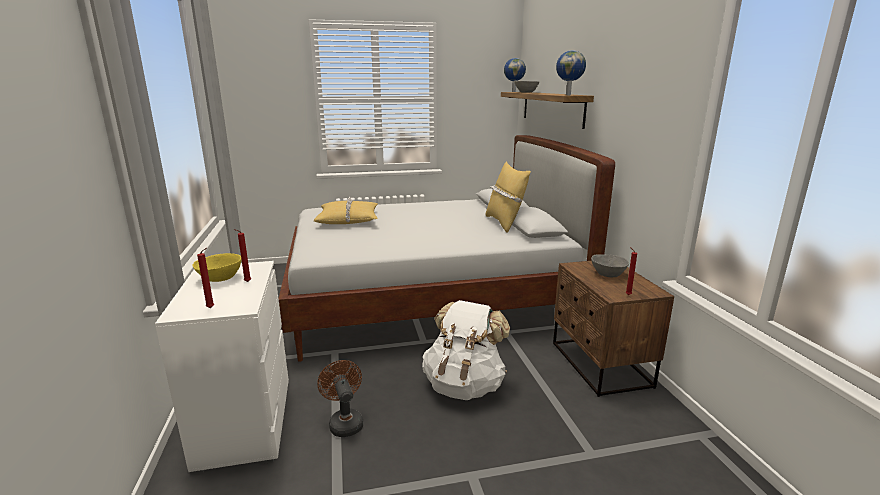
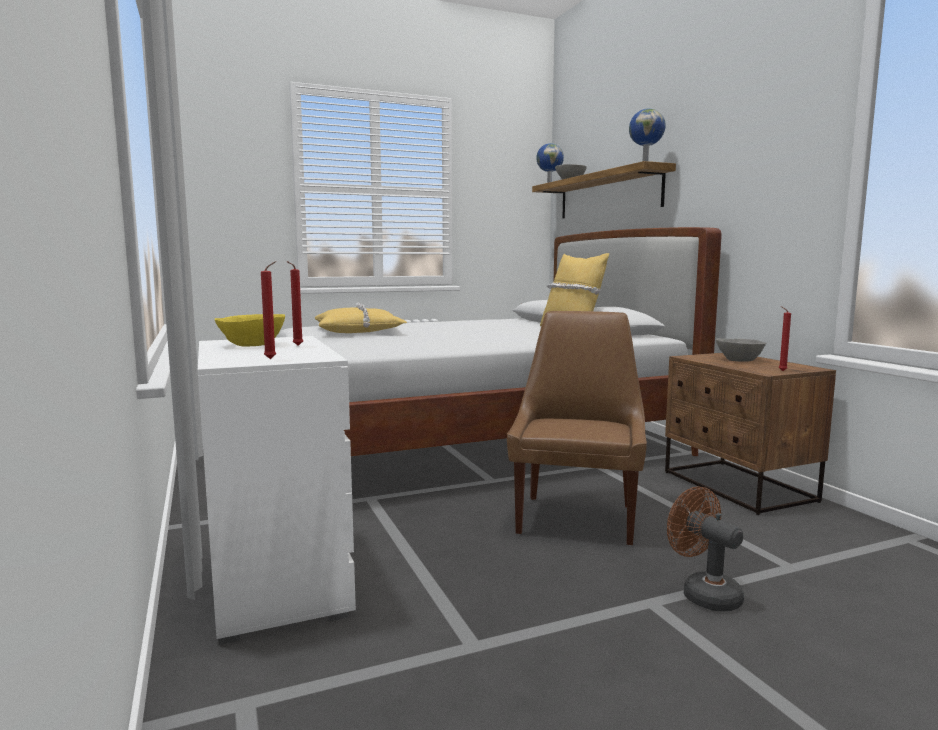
camera: 10 degrees left, 10 degrees down
(344, 422) = (431, 566): brown fan -> brown fan (703, 593)
(464, 385) = (577, 517): white backpack -> brown chair

